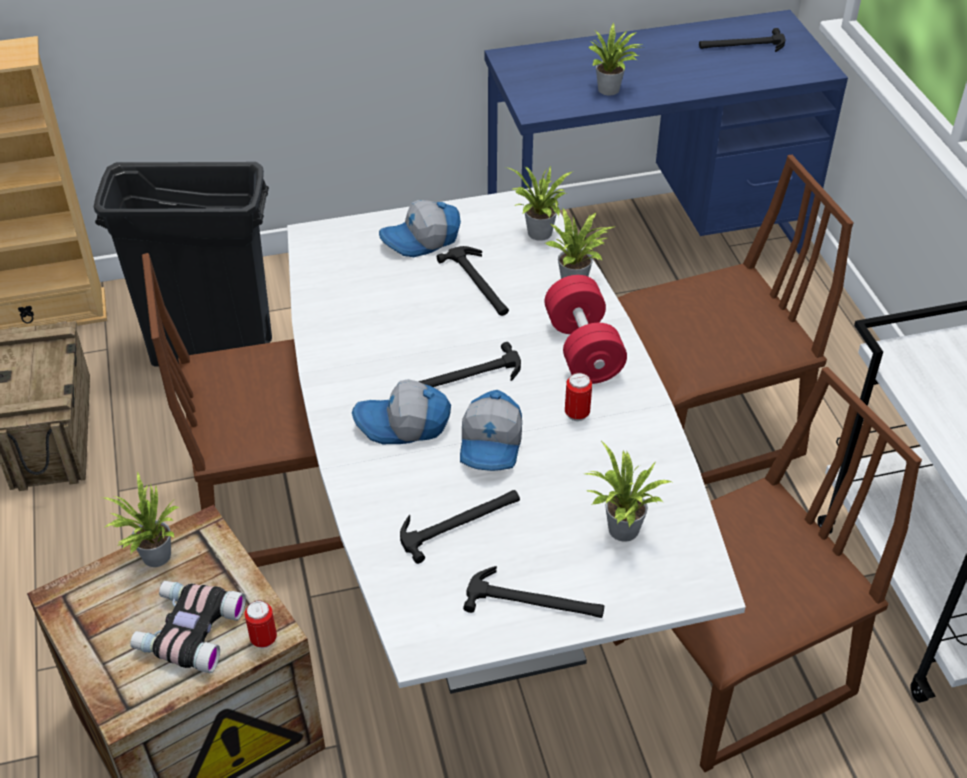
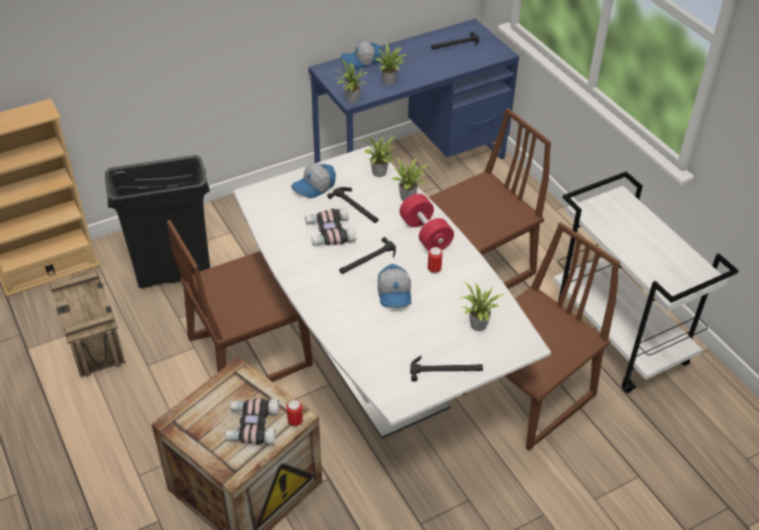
camera: 15 degrees left, 0 degrees up
(152, 557) = (215, 391): potted plant -> potted plant (350, 100)
(403, 425) = (343, 292): cap -> cap (362, 61)
(417, 319) = (329, 232): none -> binoculars
(460, 522) = (393, 337): hammer -> none

